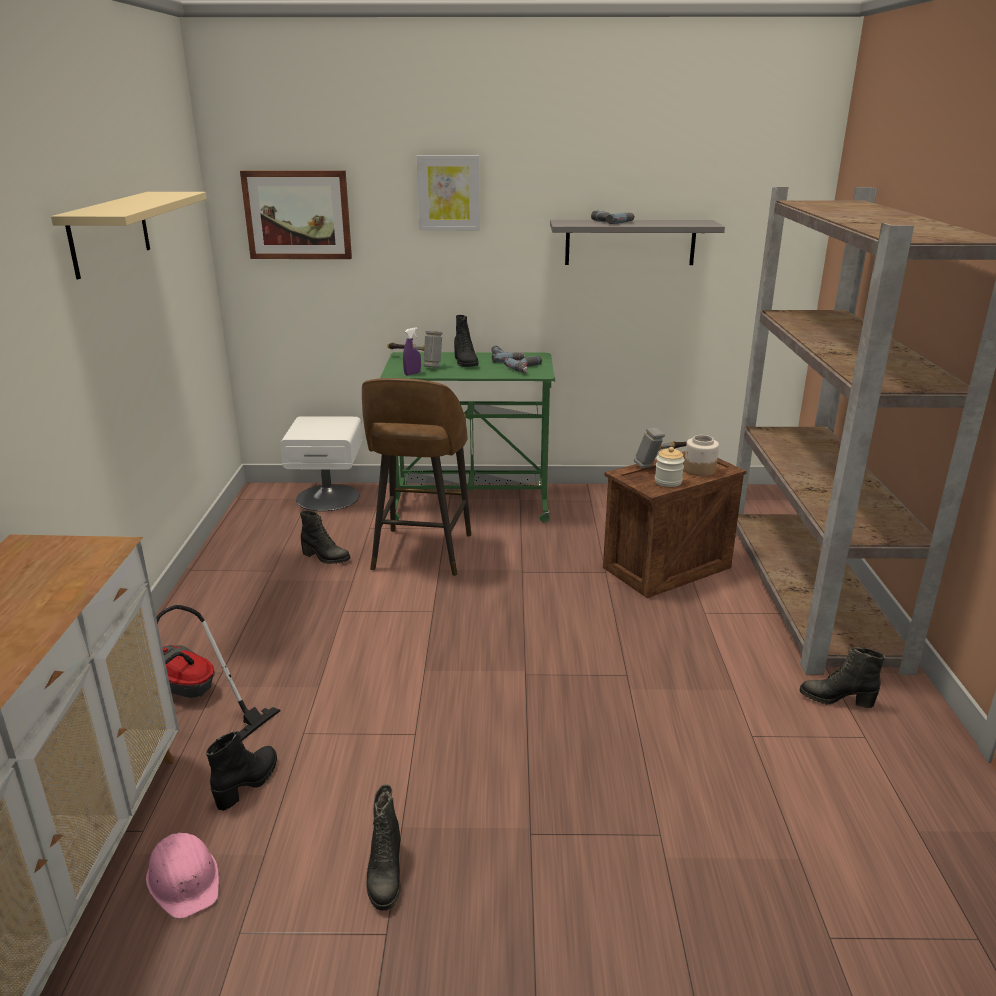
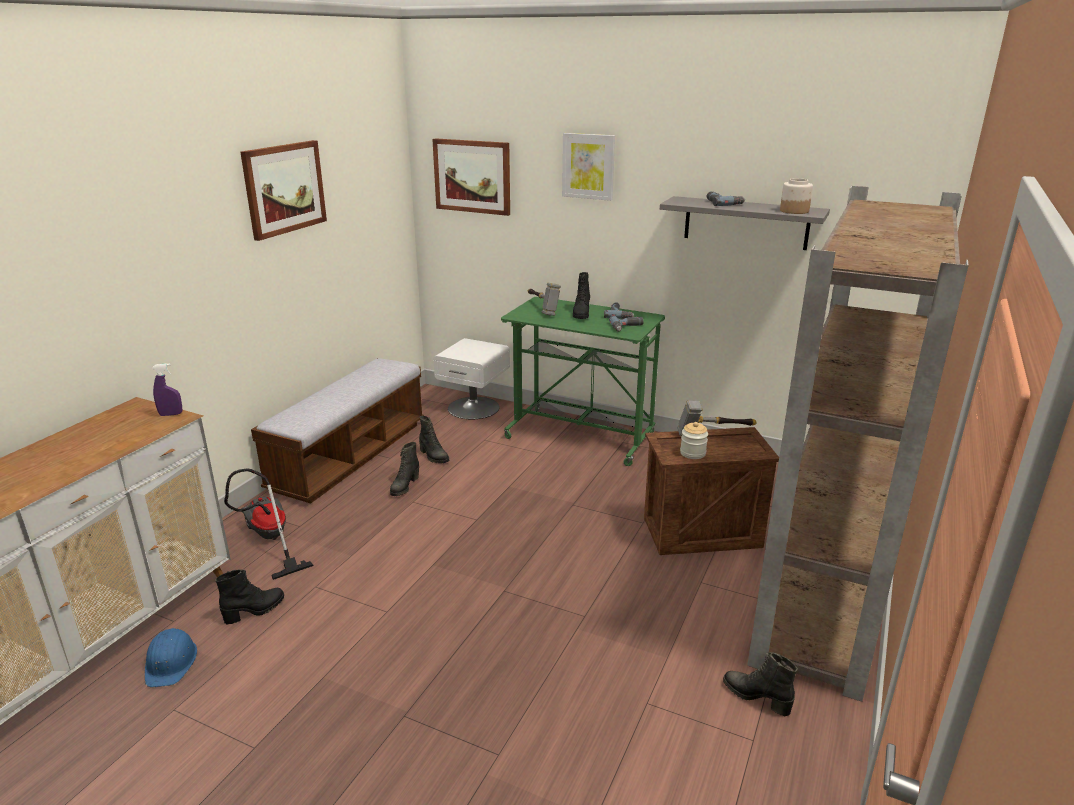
camera: 25 degrees right, 0 degrees up
(110, 233) = (284, 188): beige shelf -> picture
(184, 879) = (171, 662): pink hard hat -> blue hard hat
(219, 579) = (350, 456): none -> bench
(384, 875) = (285, 707): black boot -> black boot (404, 486)
(412, 374) = (528, 318): purple spray bottle -> purple spray bottle (171, 414)
(421, 554) = (505, 470): brown stool -> none
(699, 470) = (734, 449): jar -> jar (794, 211)

